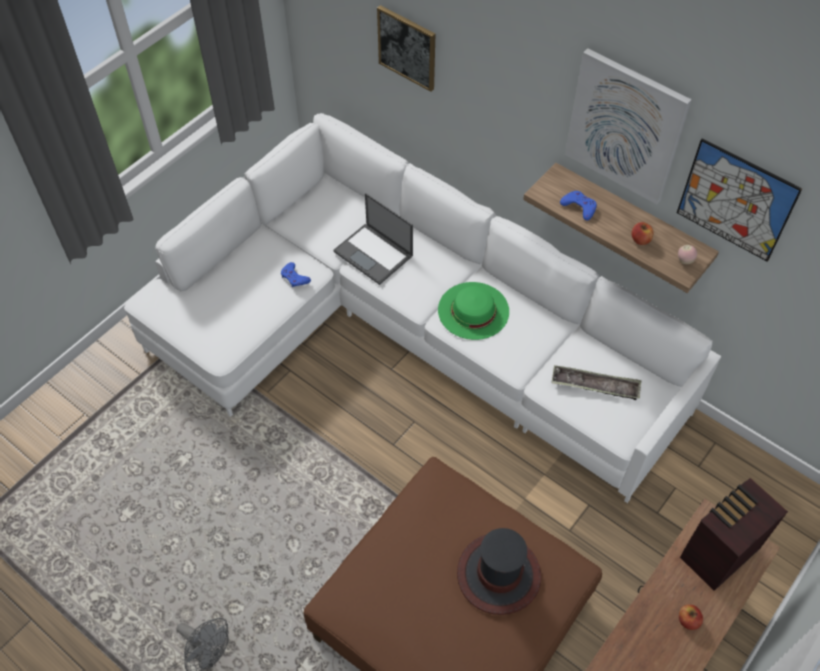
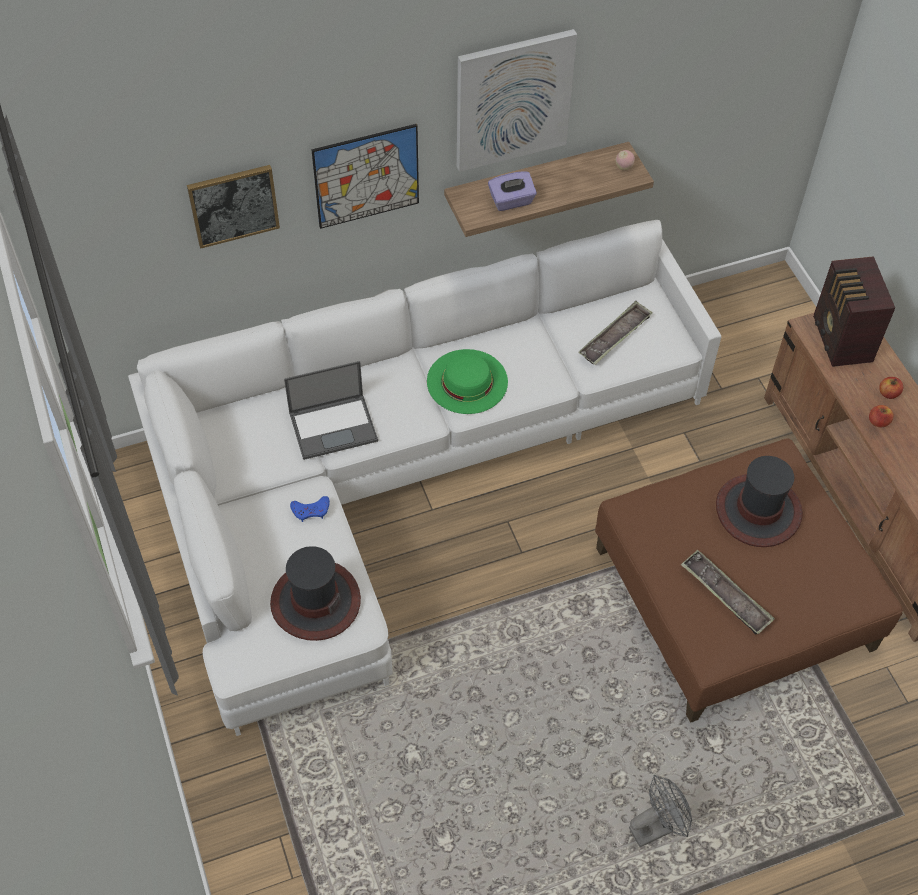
camera: 60 degrees left, 0 degrees up
(222, 317) = (315, 601): none -> hat
(396, 587) = (725, 595): none -> tray
(579, 207) = (511, 201): blue game controller -> purple tissue box
(640, 240) = (580, 182): apple -> apple (878, 422)
(736, 200) = (634, 85): picture -> picture (366, 176)

